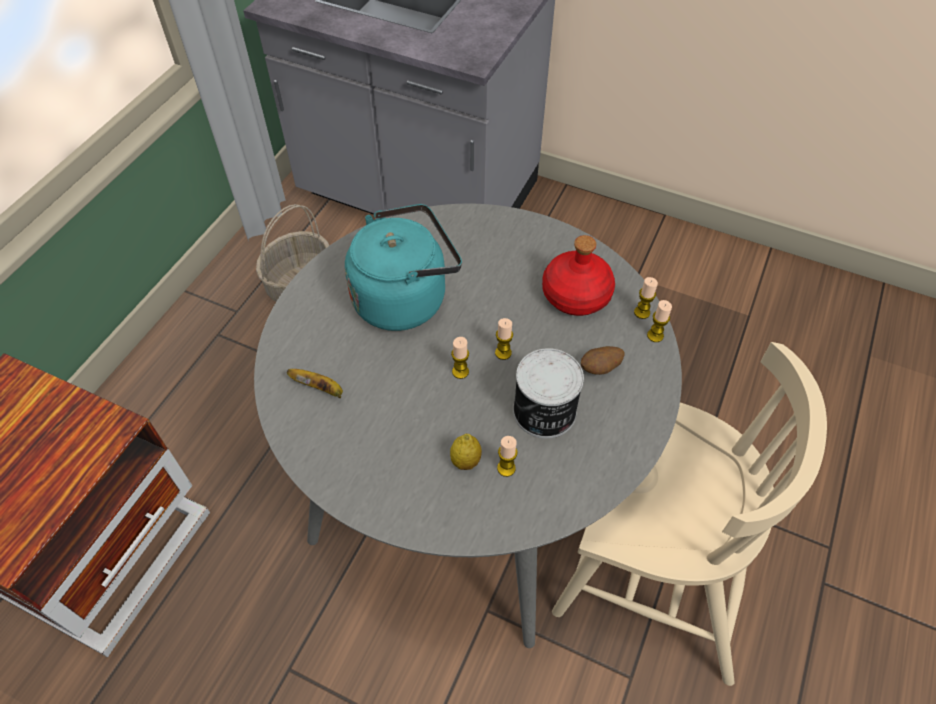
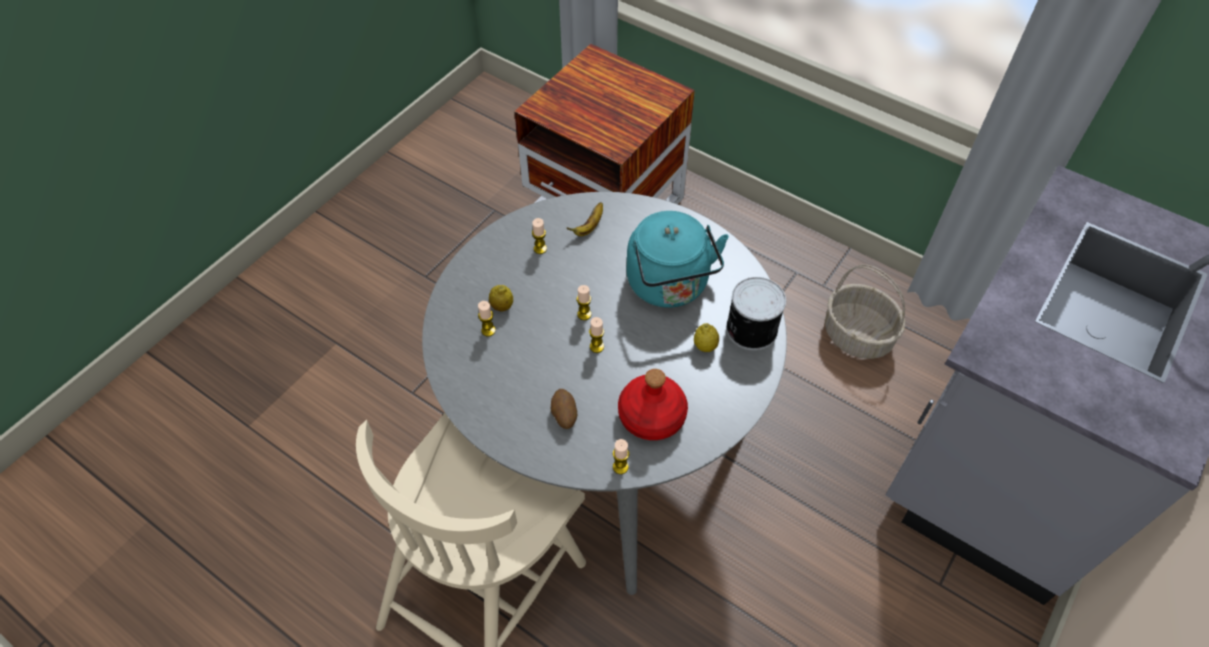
camera: 100 degrees right, 0 degrees up
(480, 261) = (705, 346): none -> lemon
(544, 412) = (530, 364): can -> can (750, 328)
(655, 335) = (590, 470): candle -> candle (540, 249)

